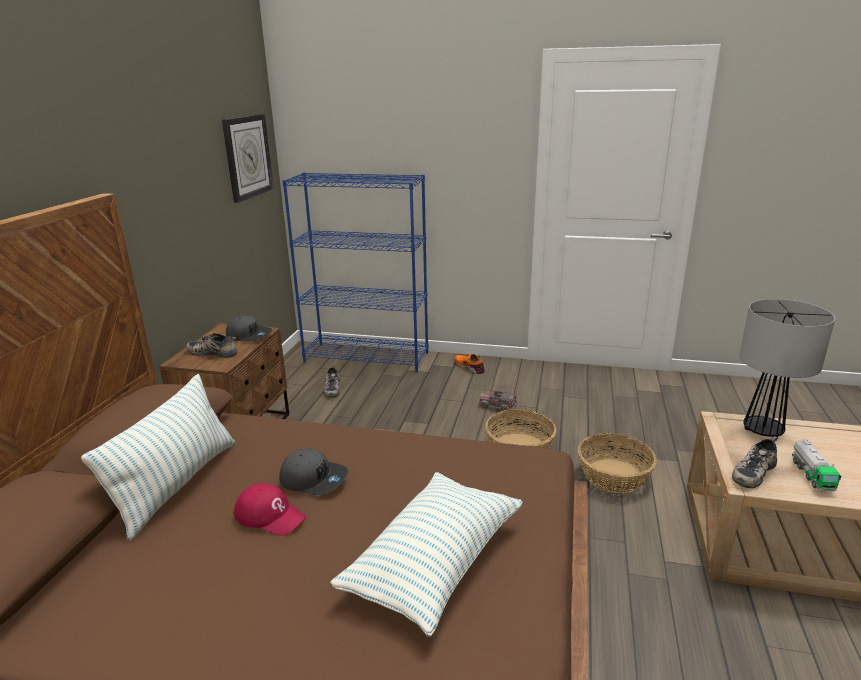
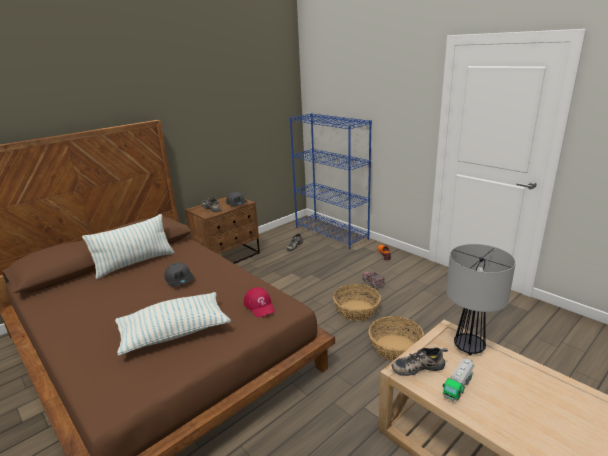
camera: 35 degrees right, 0 degrees up
(247, 156) = (272, 102): wall clock -> none
(270, 515) = (145, 288): red cap -> red cap (260, 306)

